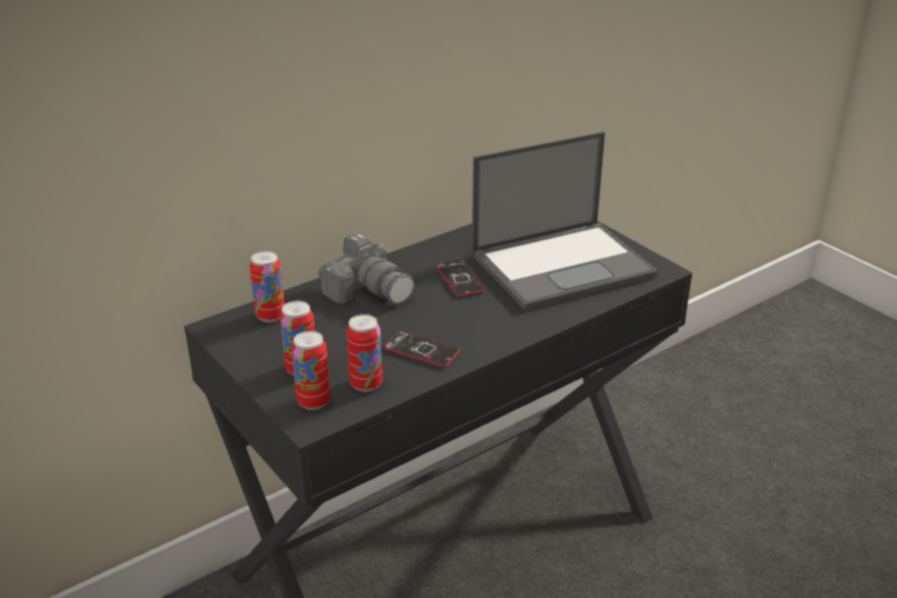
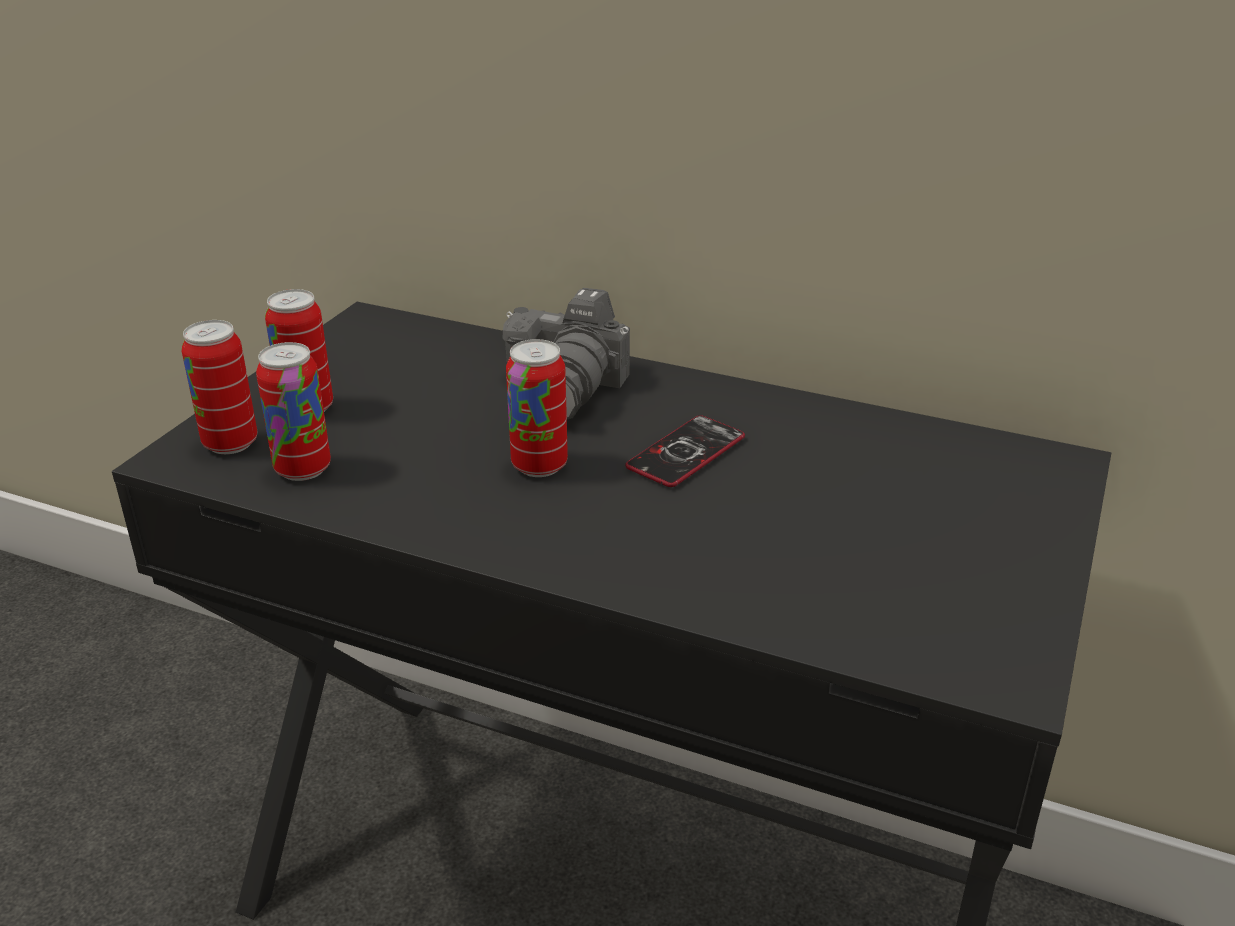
camera: 60 degrees right, 0 degrees up
(270, 316) = (427, 343): can -> can (539, 465)
(421, 350) = (433, 486): phone -> none
(563, 264) = (866, 543): laptop -> none

